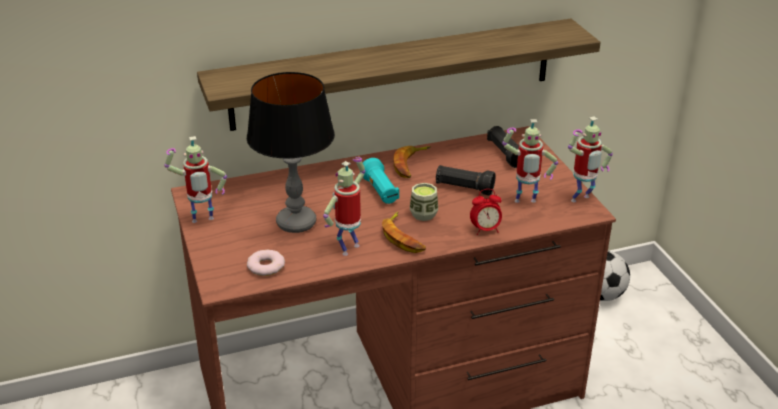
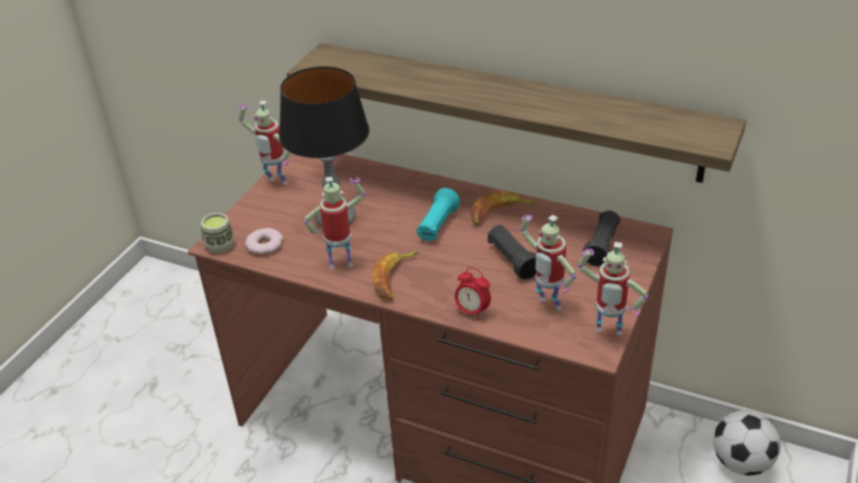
camera: 45 degrees right, 5 degrees up
(423, 214) = (442, 266): cup -> cup (220, 245)

